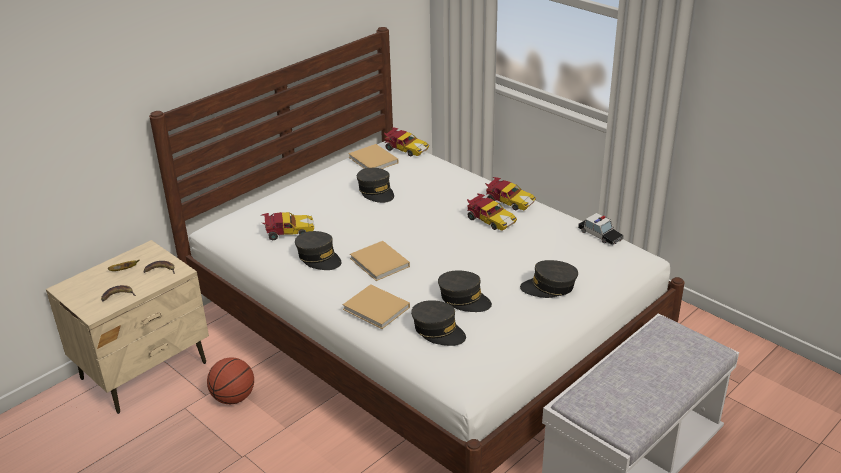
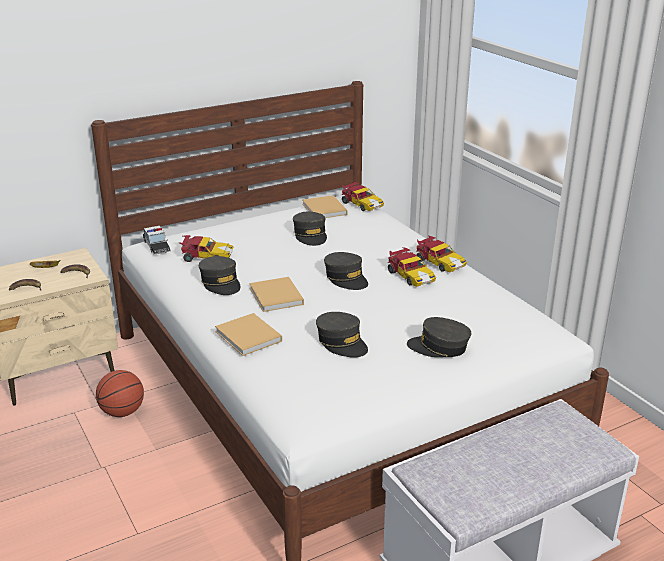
camera: 15 degrees right, 5 degrees down
(438, 330) = (298, 367): grey cap -> grey cap (346, 278)
(600, 235) = (522, 307): toy car -> toy car (156, 246)

